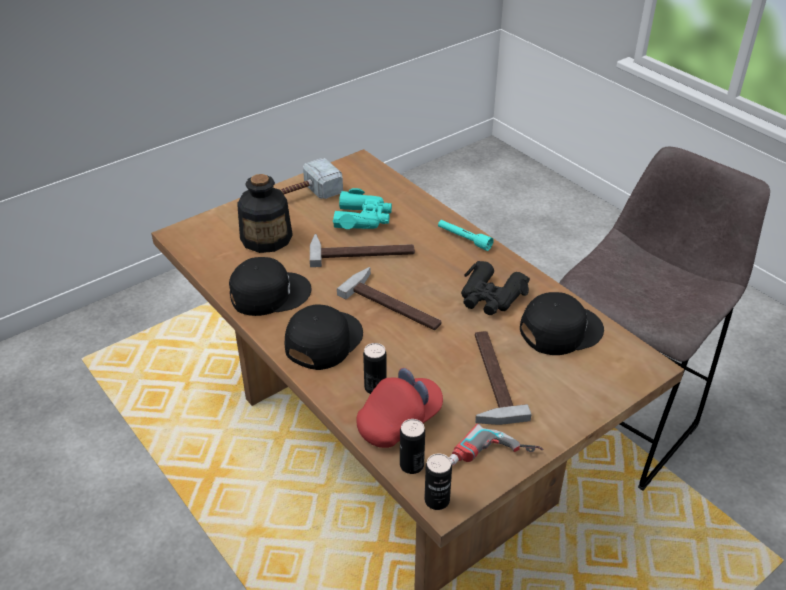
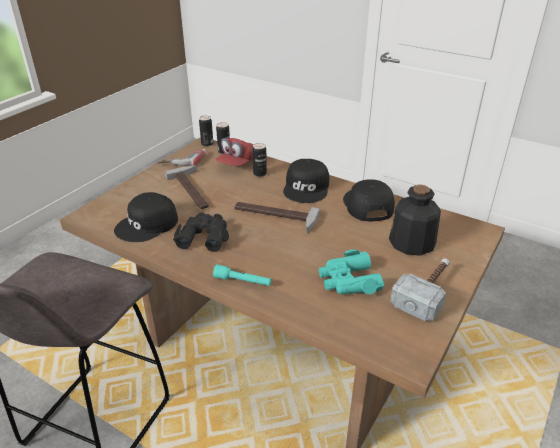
camera: 160 degrees right, 5 degrees down
(269, 293) = (367, 205): black cap -> black cap turned 120 degrees clockwise
(362, 251) = (325, 249): hammer -> none

